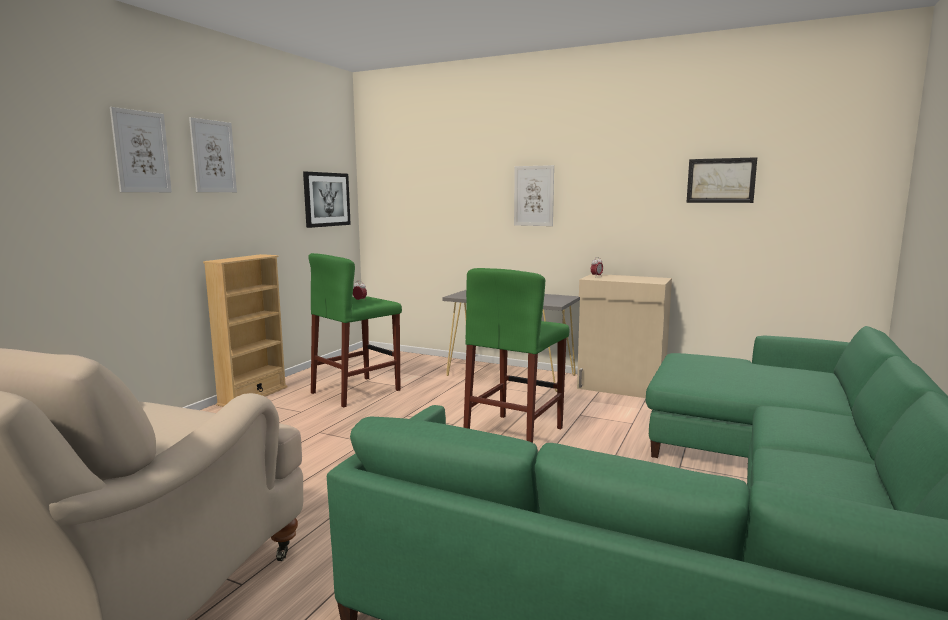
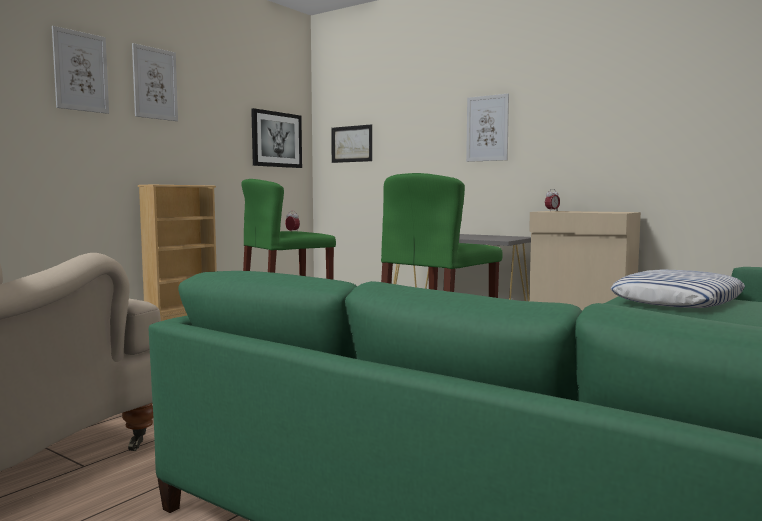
camera: 10 degrees right, 5 degrees down
(717, 370) = (677, 300): none -> pillow
(720, 180) = (696, 97): picture -> picture (351, 144)

